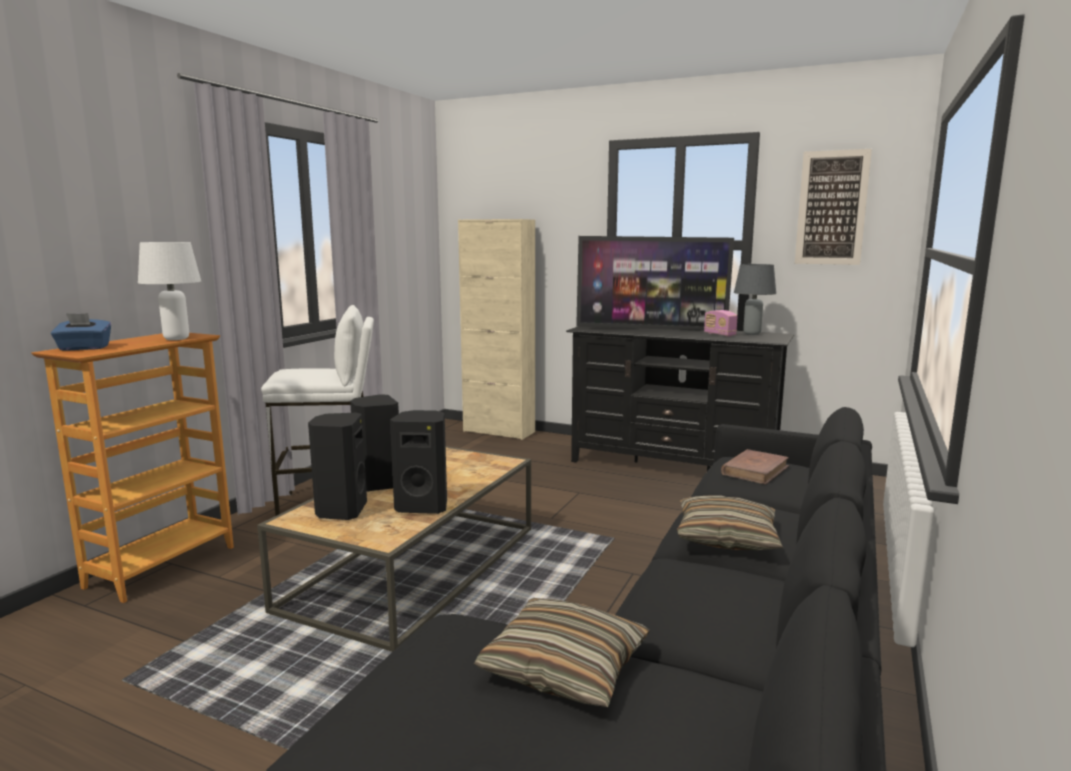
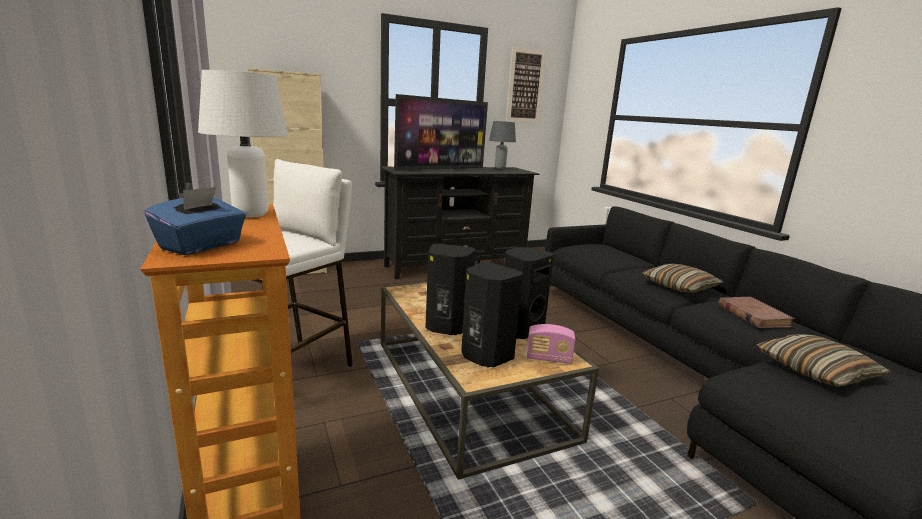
camera: 50 degrees left, 5 degrees up
(719, 334) = (489, 170): radio -> radio (548, 358)
(755, 470) = (598, 251): brown book -> brown book (753, 315)

